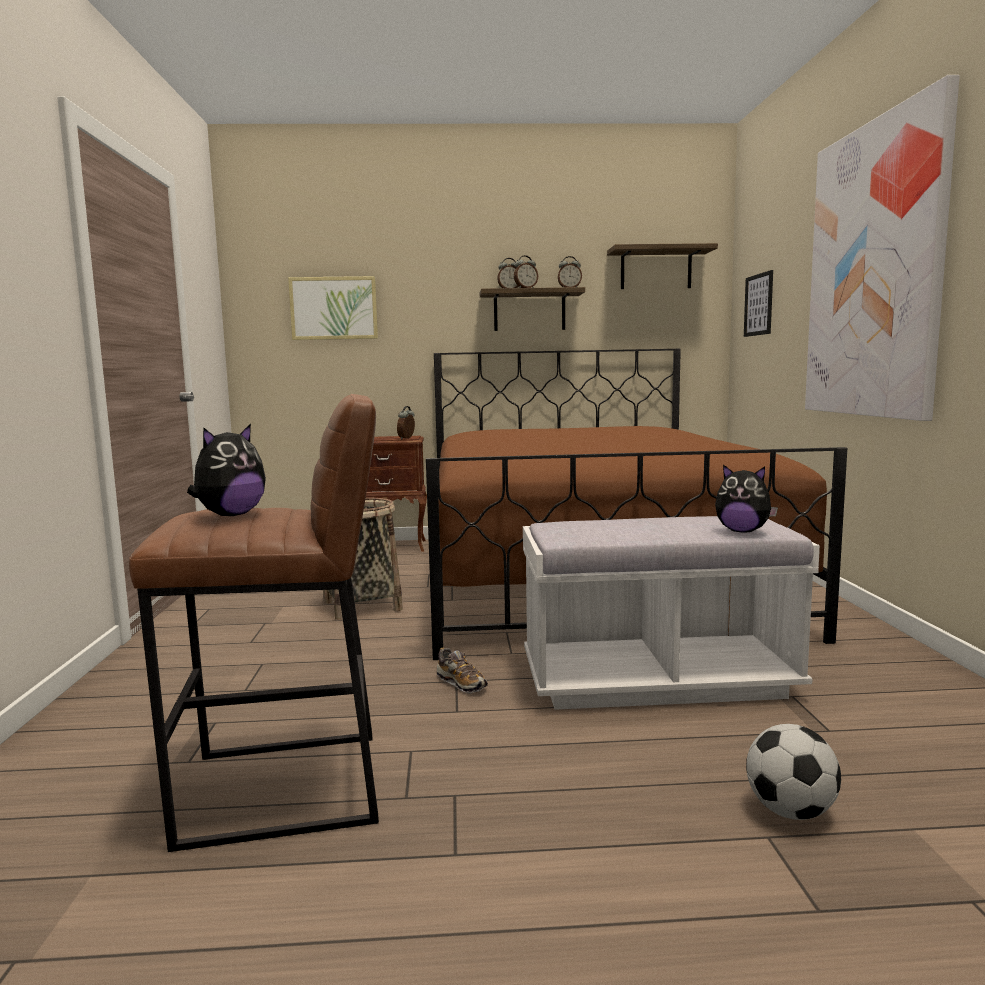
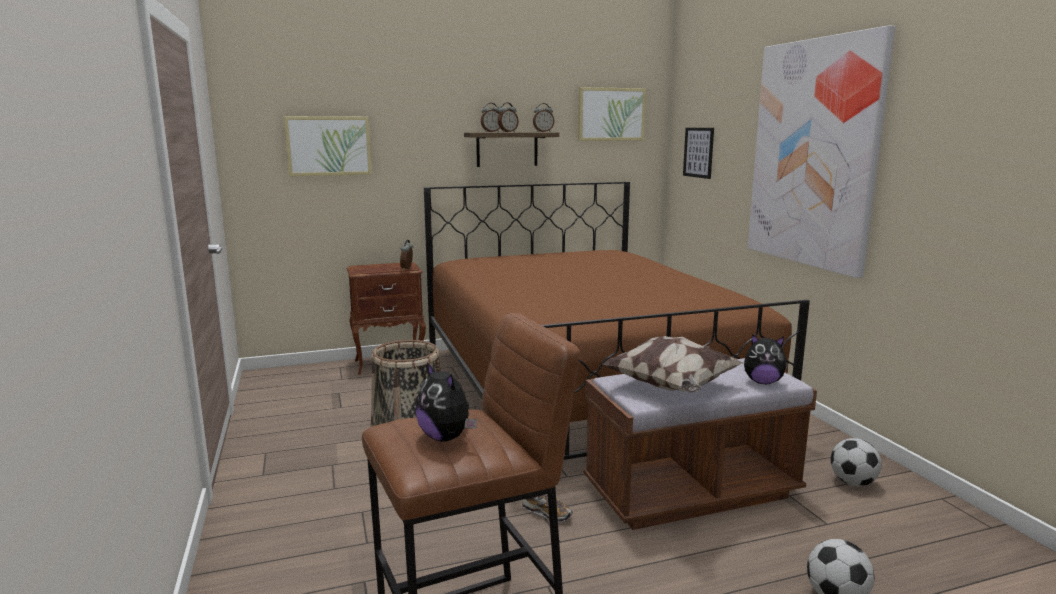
camera: 15 degrees left, 5 degrees up
(230, 515) = (446, 437): plush toy -> plush toy turned 120 degrees clockwise
(613, 530) = (672, 387): none -> pillow
(656, 269) = (611, 114): shelf -> picture
(657, 681) = (691, 492): white bench -> brown bench
(897, 691) = (853, 483): none -> football

